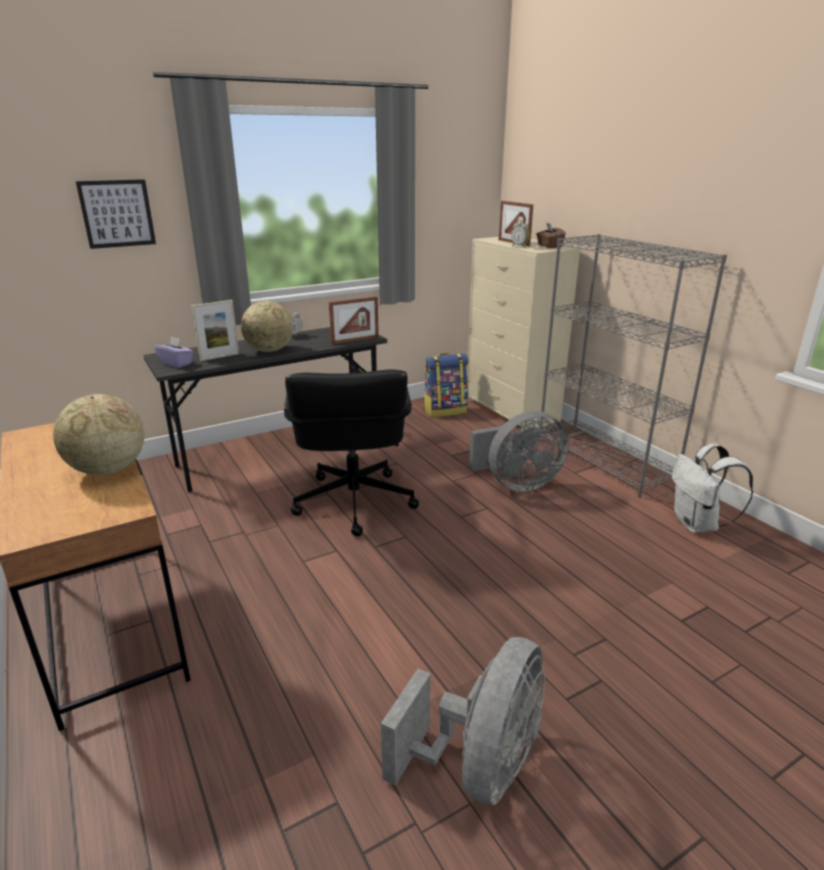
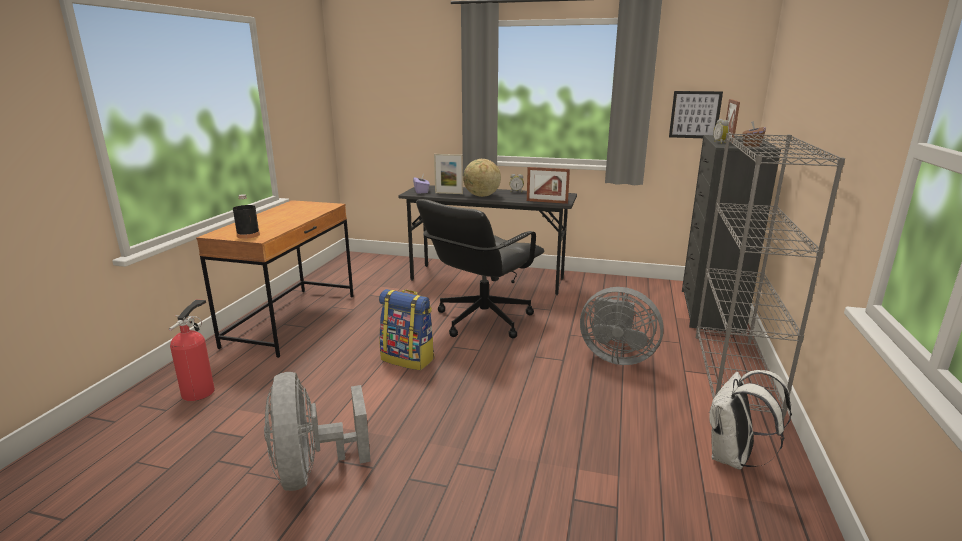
camera: 45 degrees right, 5 degrees down
(95, 512) = (248, 235): none -> black bottle
(108, 470) = (287, 223): globe -> none
(117, 213) = (424, 92): picture -> picture (695, 114)
(154, 801) = (200, 390): none -> fire extinguisher
(445, 411) = (650, 291): backpack -> backpack (408, 359)
(479, 766) = (312, 470): grey fan -> grey fan turned 90 degrees clockwise
(512, 411) = (711, 311): beige dresser -> black dresser

